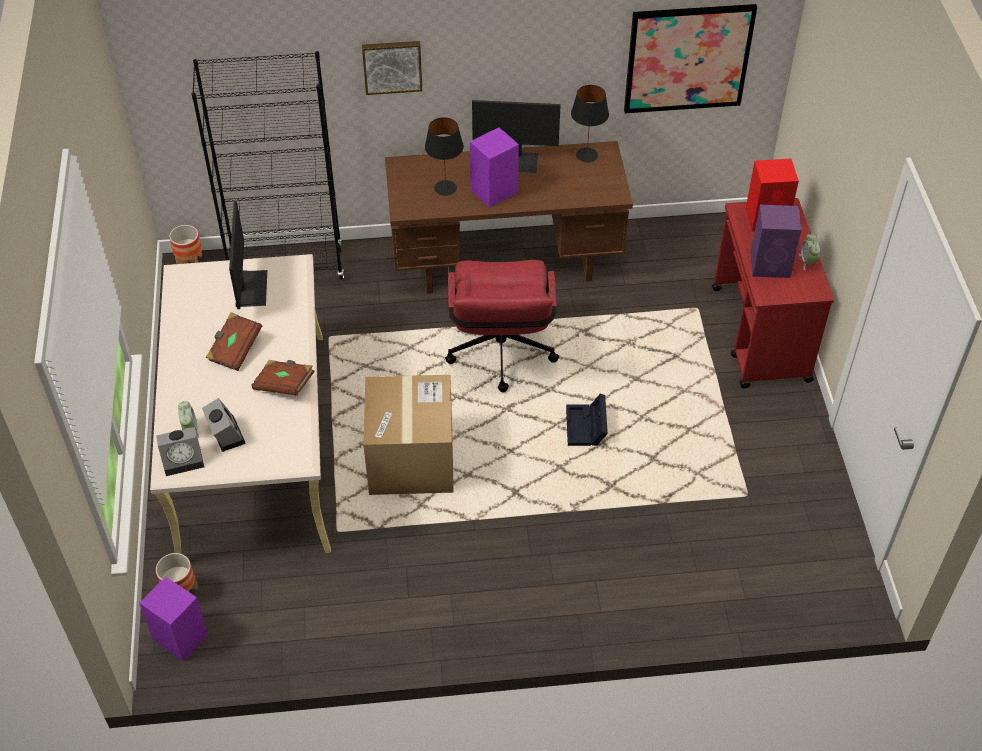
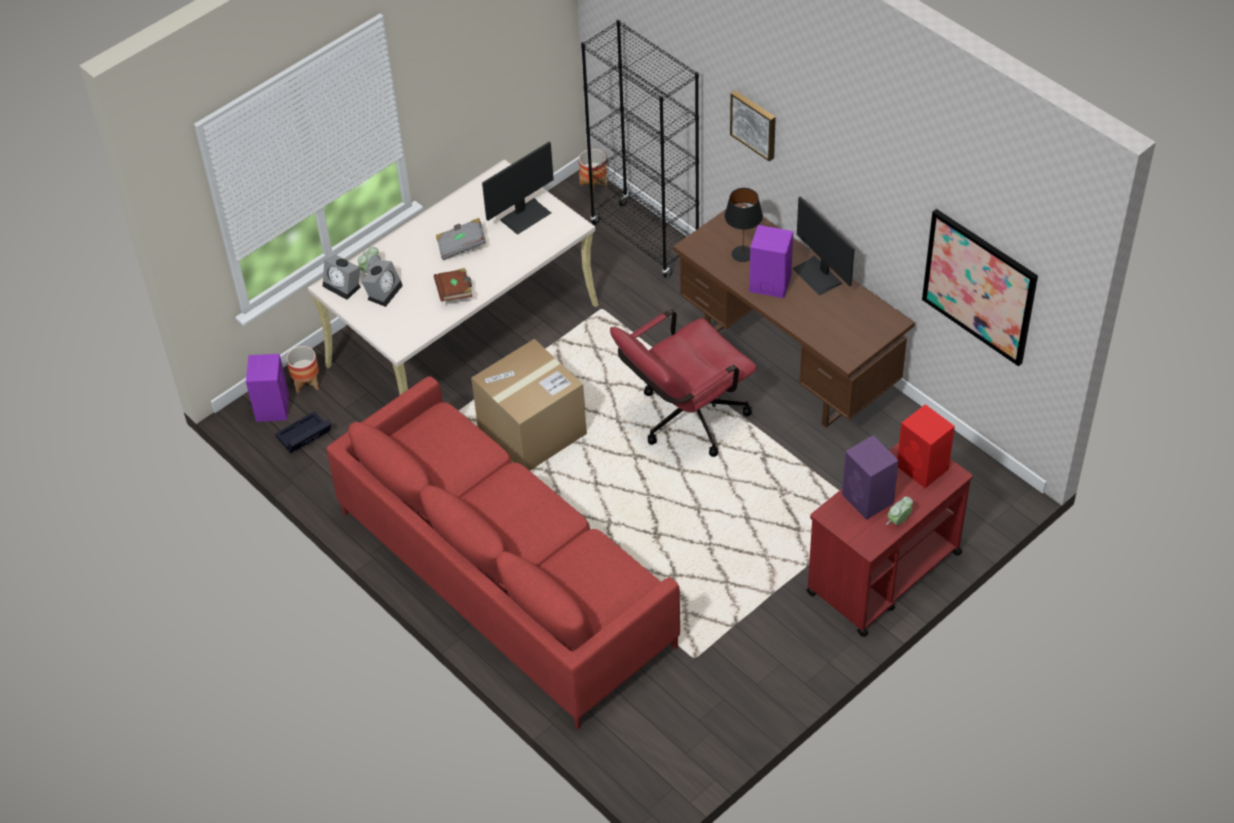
camera: 55 degrees right, 0 degrees up
(235, 349) = (461, 246): brown book -> grey book
(553, 573) = (506, 578): none -> red sofa
(586, 428) = (664, 516): black storage box -> black storage box (304, 437)
(587, 155) = (875, 314): black table lamp -> none

